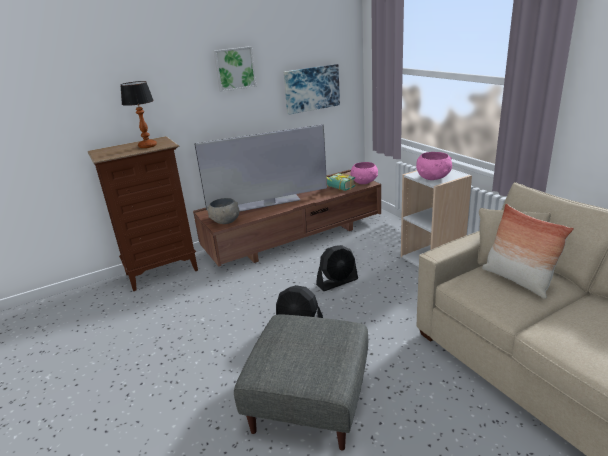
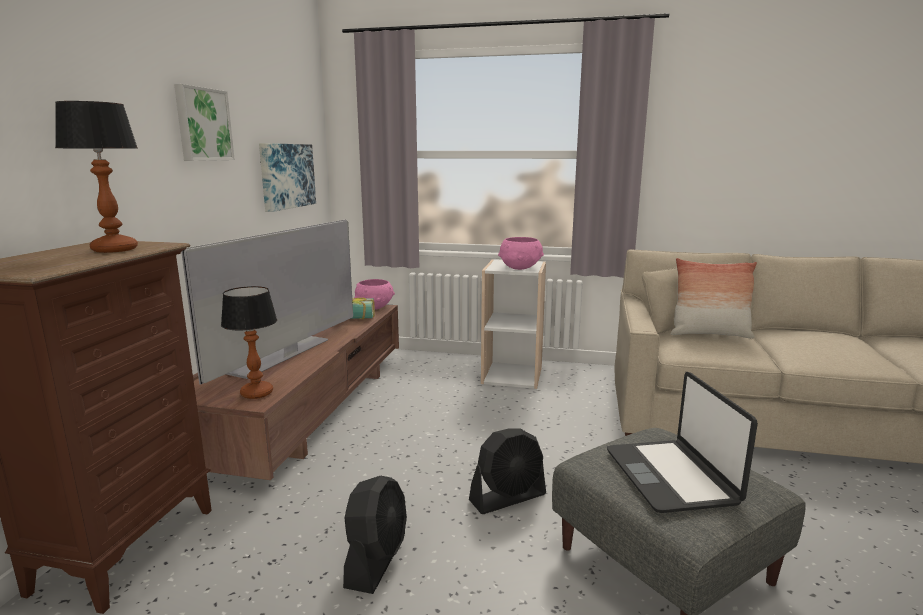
camera: 50 degrees left, 10 degrees down
(225, 221) = (256, 393): grey bowl -> table lamp
(299, 348) = (671, 476): none -> laptop
(337, 282) = (461, 433): black fan -> black fan (376, 560)

